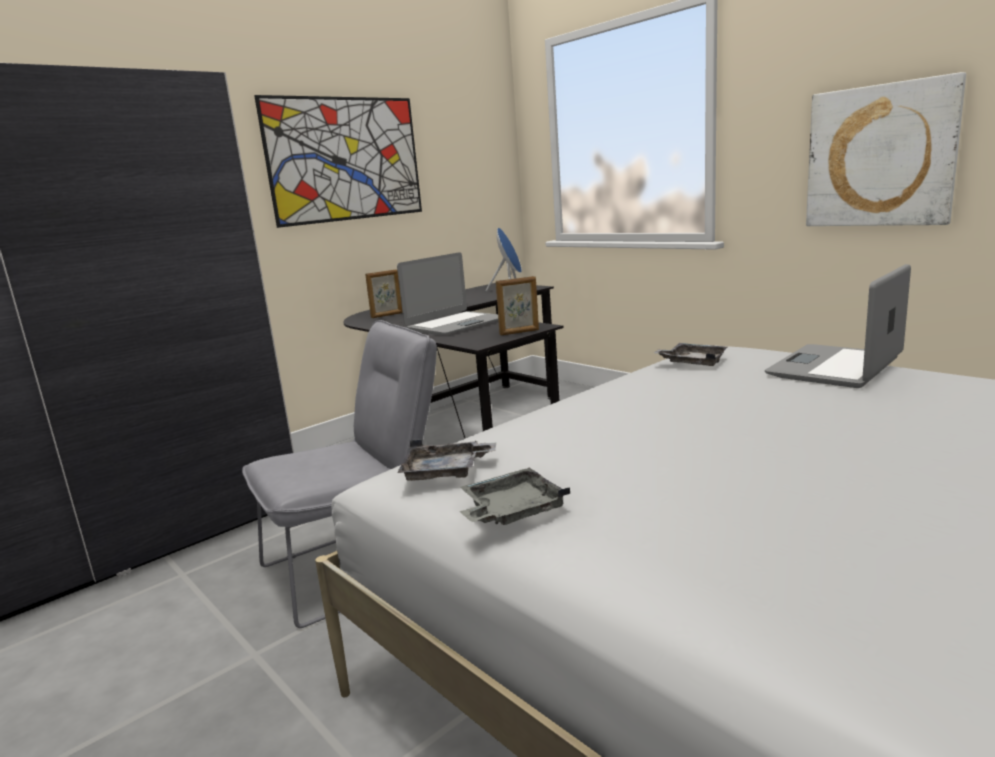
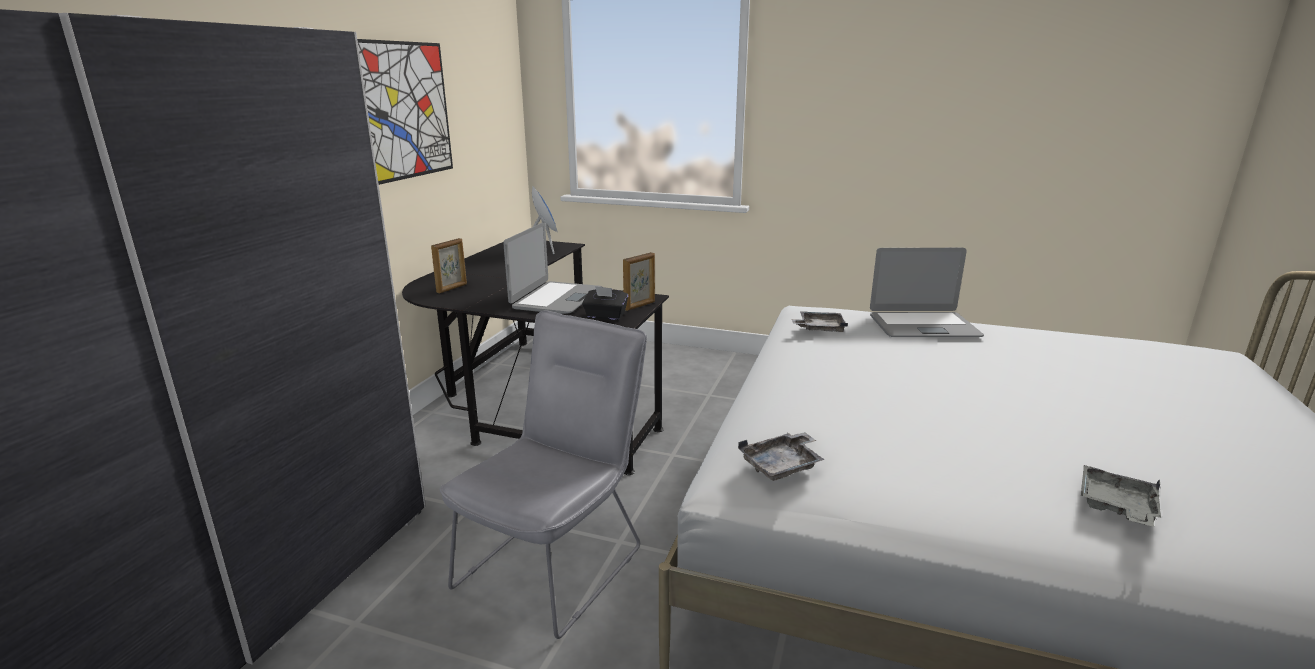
camera: 30 degrees left, 5 degrees up
(474, 338) = (605, 316): none -> black tissue box
(511, 511) = (883, 491): grey tray -> grey tray (1116, 507)
(836, 367) = (923, 326): laptop -> laptop turned 105 degrees counterclockwise
(880, 156) = (884, 147): picture -> none

